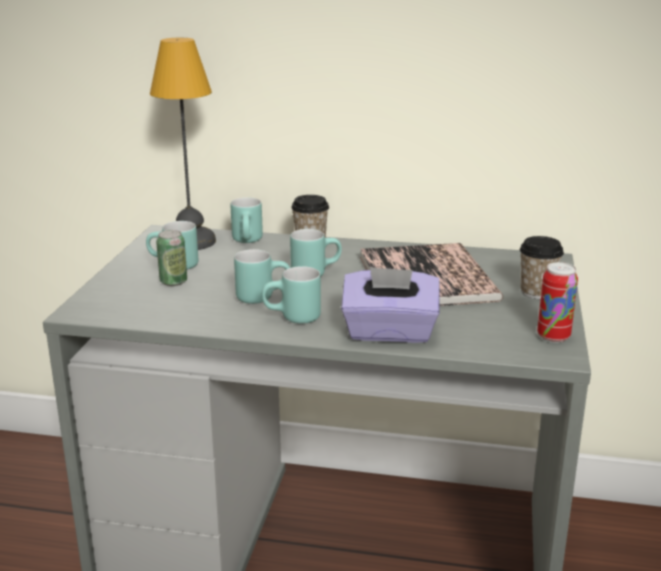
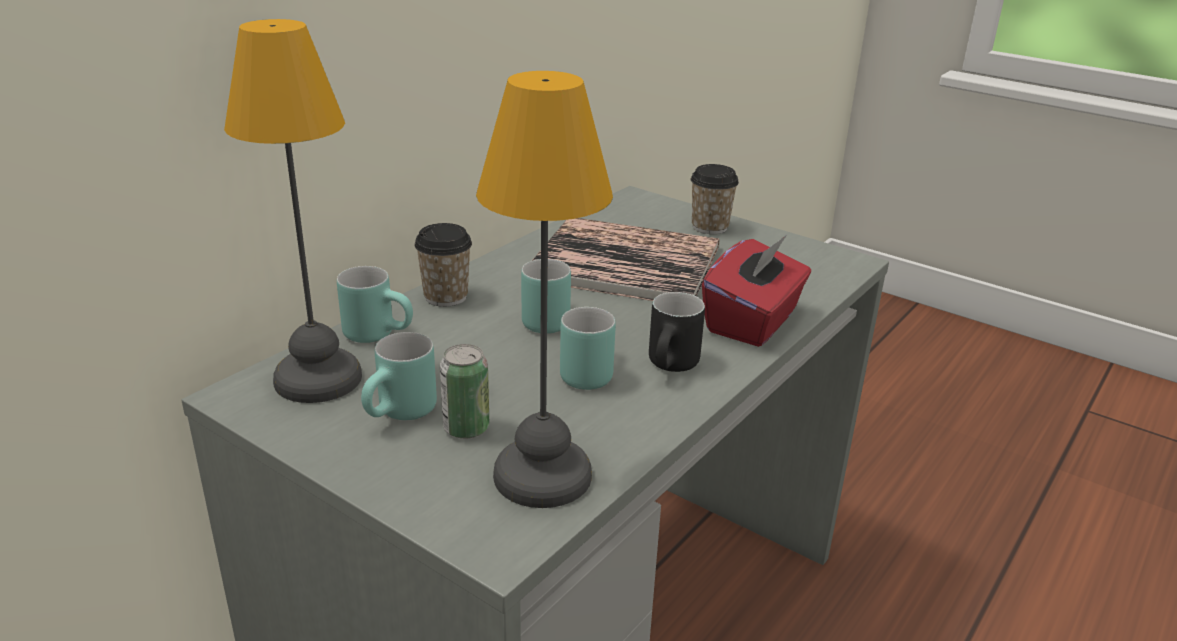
camera: 65 degrees left, 5 degrees up
(142, 308) = (540, 477): none -> table lamp
(292, 319) = (673, 368): turquoise mug -> black mug
(389, 332) = (753, 322): purple tissue box -> red tissue box
(553, 337) = (813, 252): can -> none

